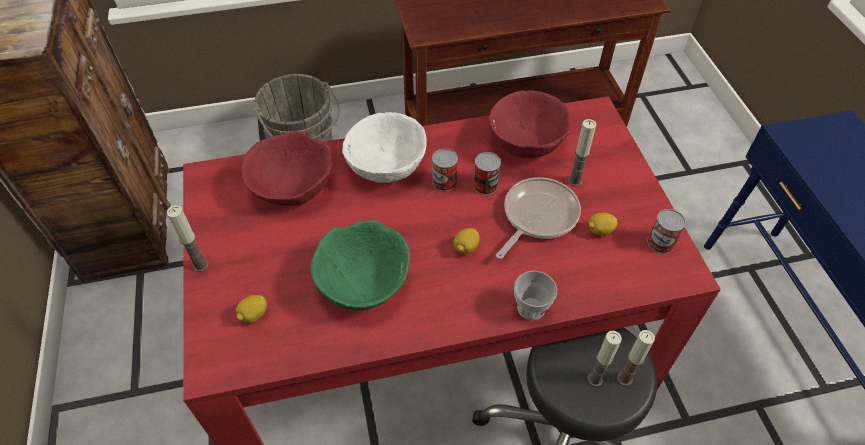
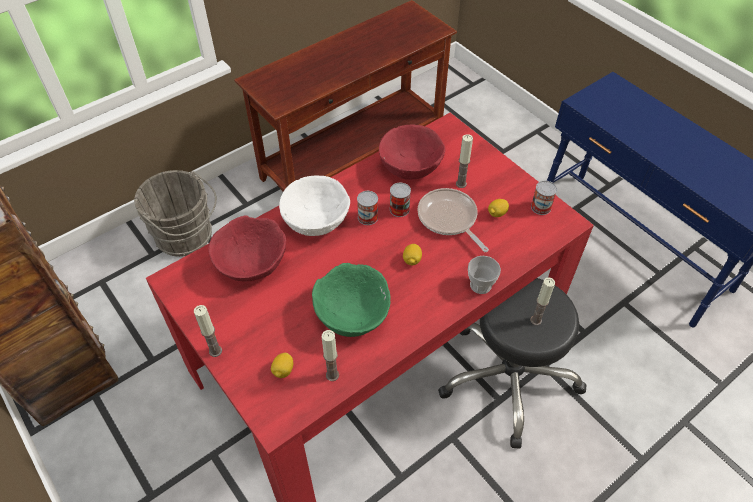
camera: 25 degrees left, 0 degrees up
(537, 216) = (449, 219): frying pan -> frying pan turned 45 degrees counterclockwise
(624, 378) = (554, 312): candle -> candle (332, 375)

